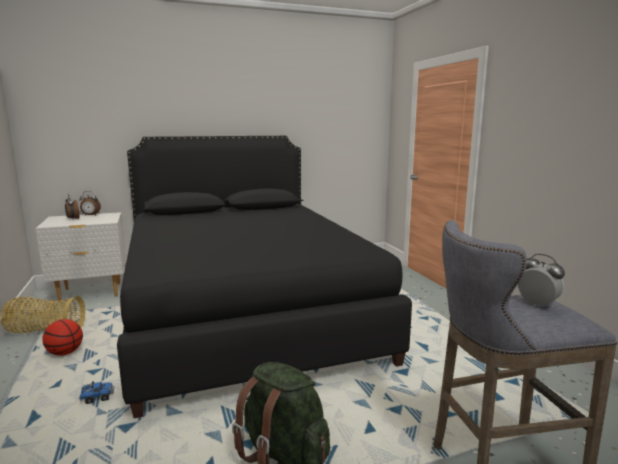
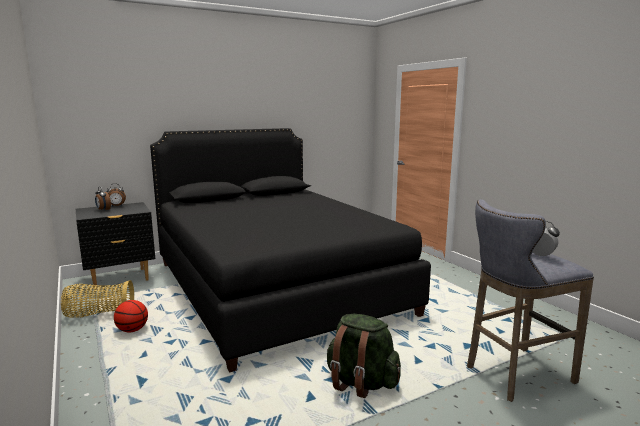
camera: 10 degrees left, 0 degrees up
(91, 293) = (120, 279): white nightstand -> black nightstand
(97, 398) = (187, 361): toy truck -> none

